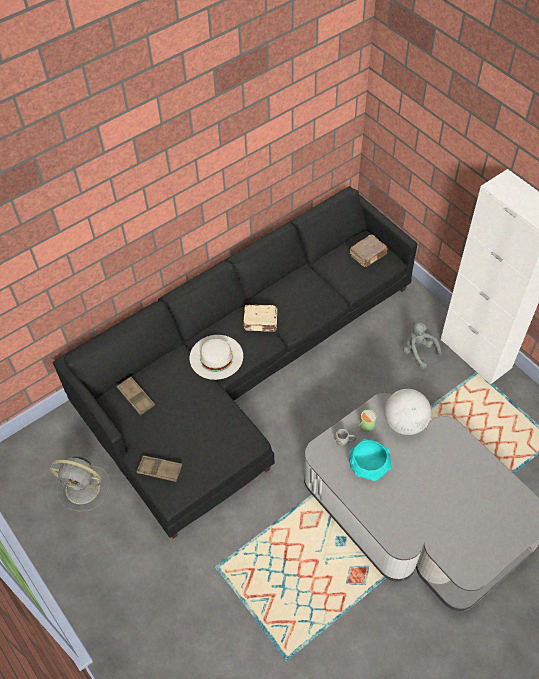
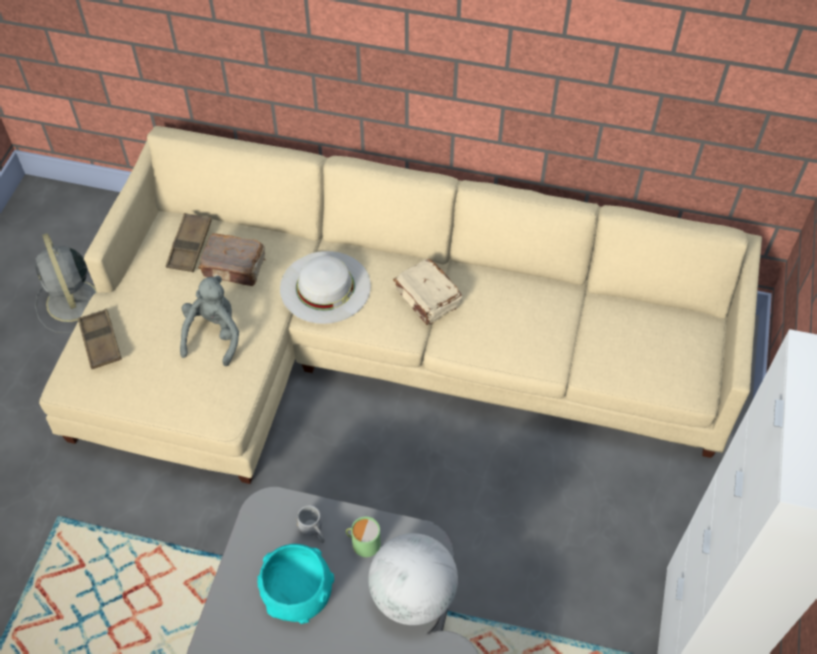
camera: 50 degrees right, 0 degrees up
(240, 368) = (380, 343): black sofa -> beige sofa
(368, 255) = (677, 350): brown book -> brown book (234, 267)
(418, 352) = (614, 550): grey plush toy -> grey plush toy (214, 335)

